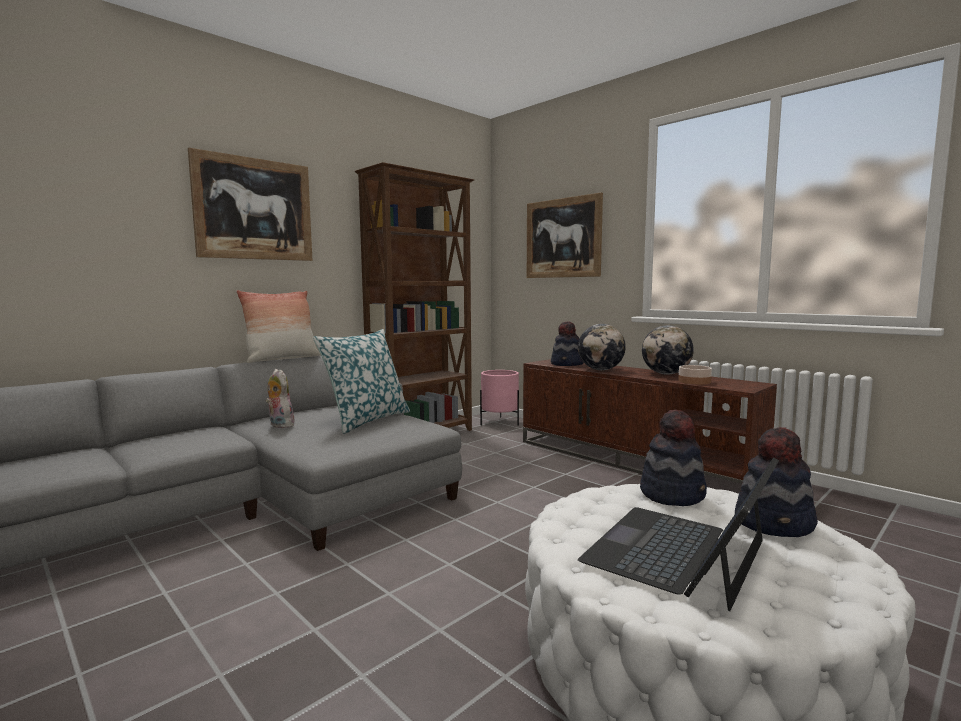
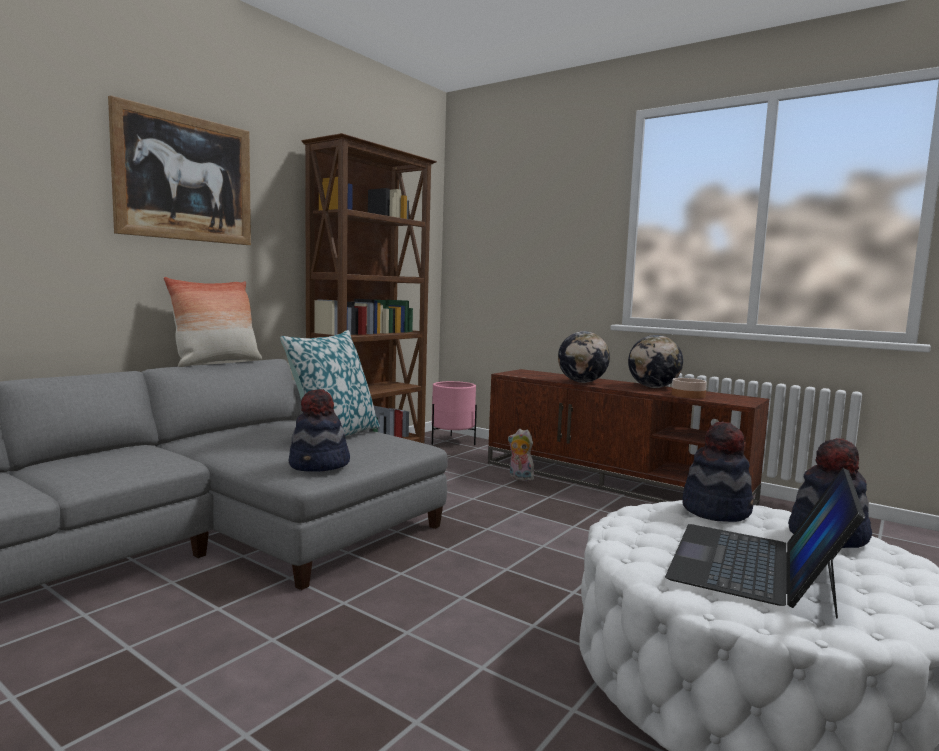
camera: 10 degrees left, 0 degrees up
(279, 425) = (229, 443): plush toy -> plush toy (519, 478)
(563, 238) = (531, 234): picture -> none
(567, 364) = (541, 375): hat -> hat (319, 465)

